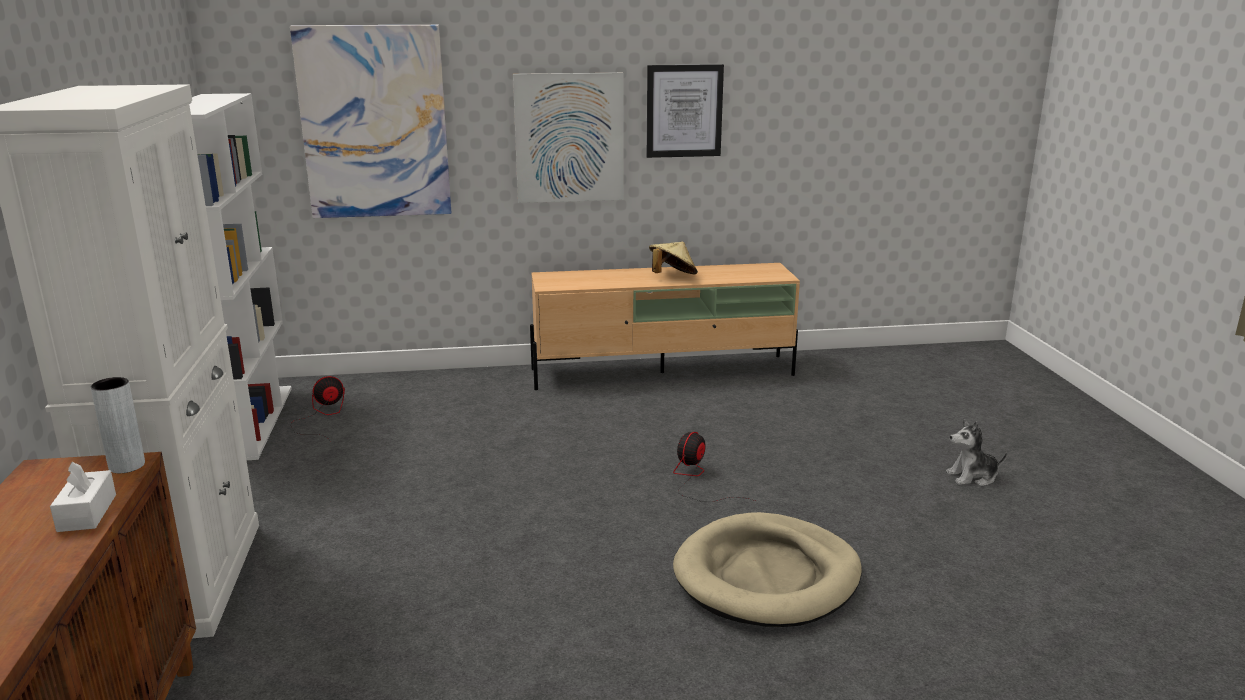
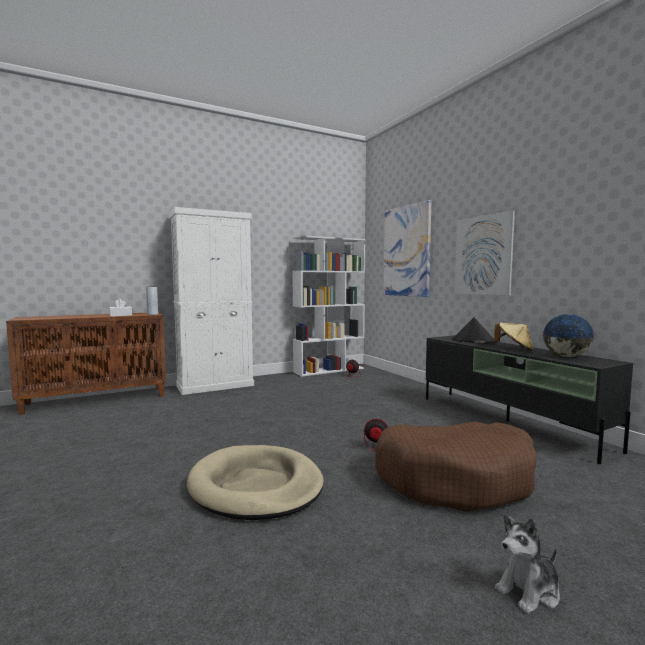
camera: 70 degrees right, 15 degrees down
(597, 278) = (473, 341): none -> black hat
(664, 372) = (508, 421): beige tv stand -> black tv stand
(684, 111) = (554, 232): picture -> none
(735, 272) = (565, 356): none -> globe
(797, 449) = (455, 479): none -> brown dog bed
(972, 477) = (529, 591): plush toy -> plush toy turned 90 degrees counterclockwise

